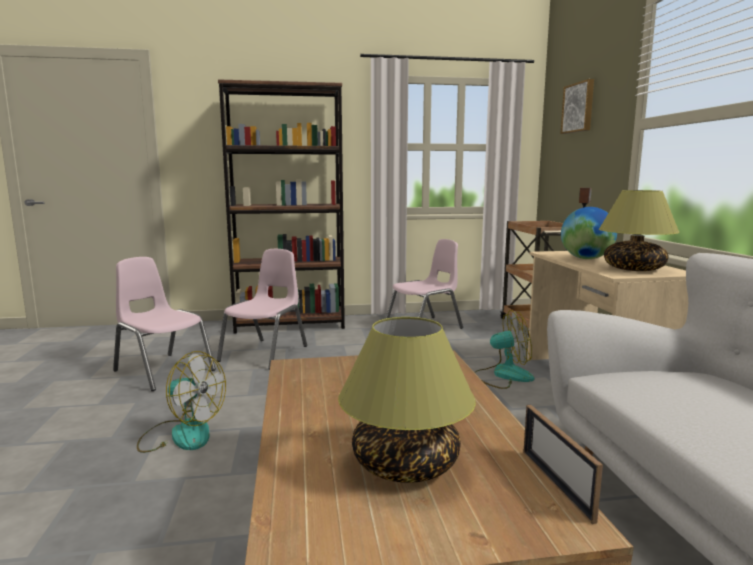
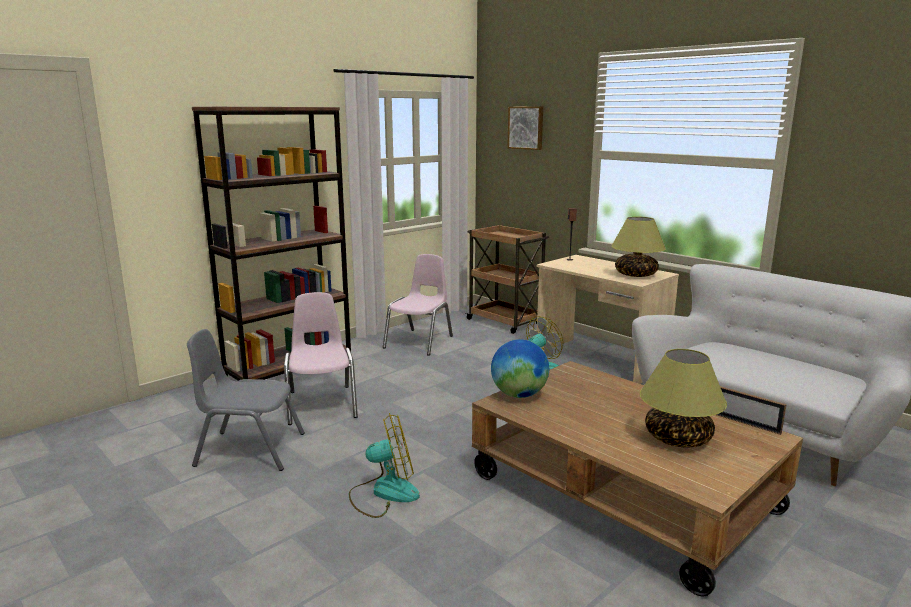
camera: 35 degrees left, 5 degrees up
(163, 371) = (250, 450): pink chair -> grey chair
(586, 259) = (589, 267): globe -> globe (519, 395)

